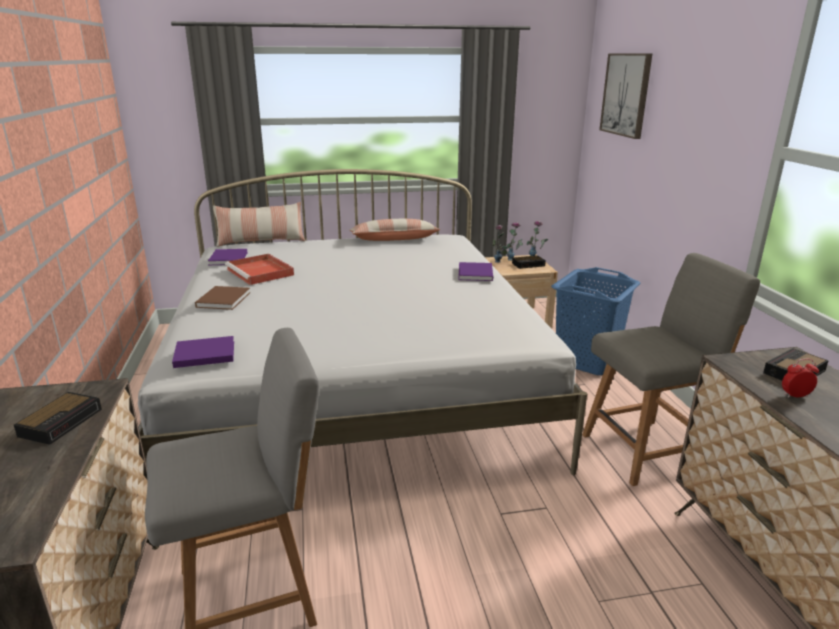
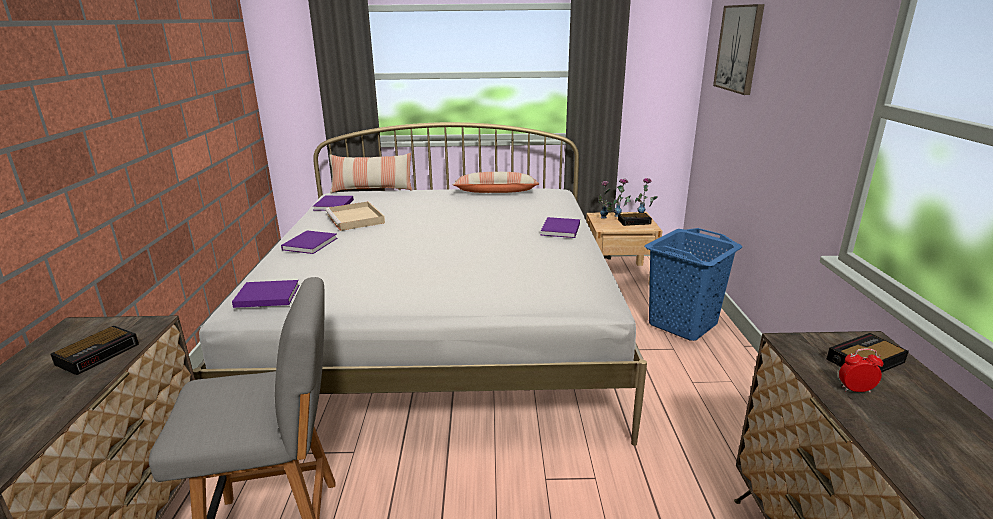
camera: 10 degrees right, 0 degrees up
(224, 299) = (311, 243): brown book -> purple book
(261, 272) = (356, 219): red tray -> beige tray
(646, 450) = (722, 426): grey chair -> none

